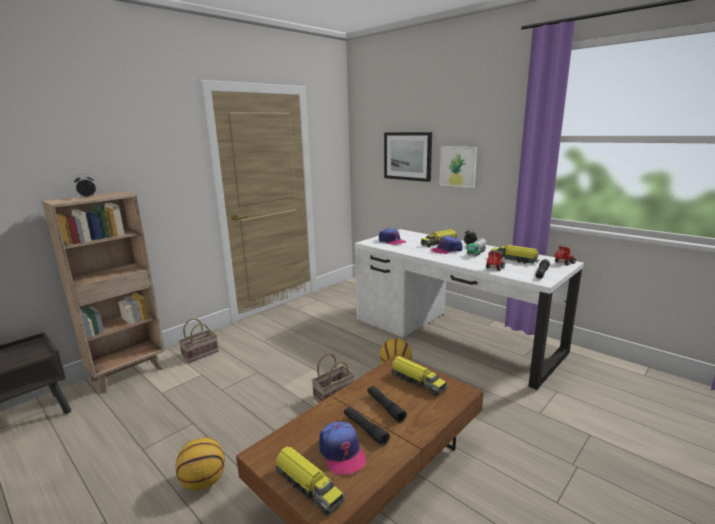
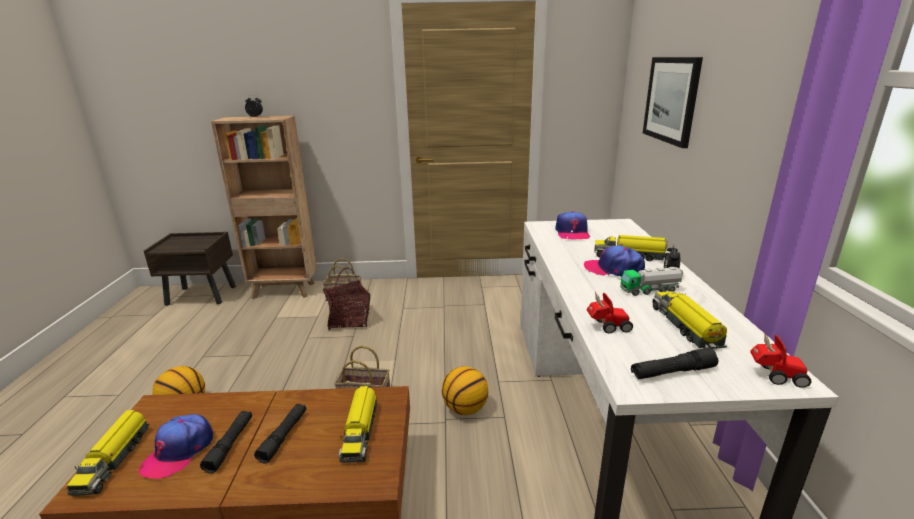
camera: 45 degrees right, 5 degrees up
(236, 364) = (350, 320): none -> basket
(458, 166) = (722, 126): picture -> none

